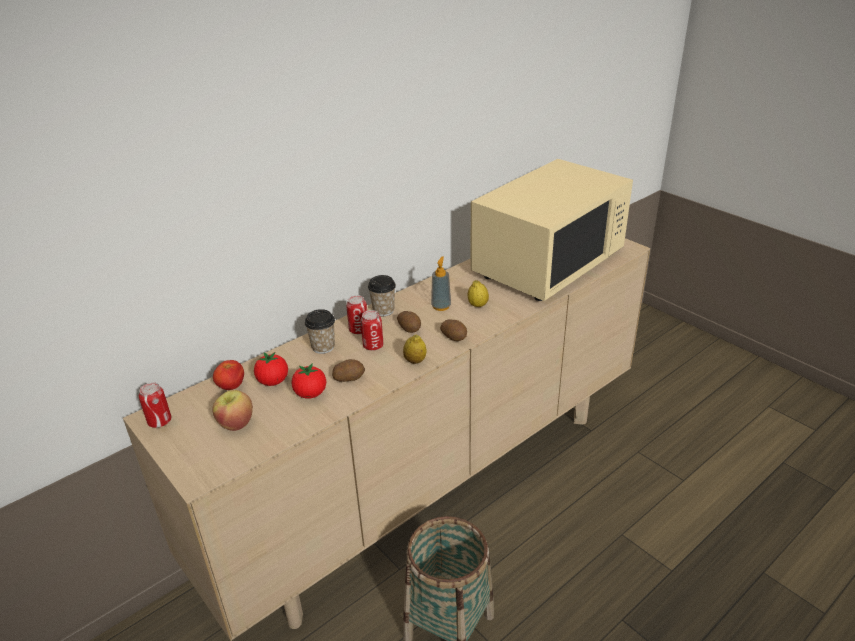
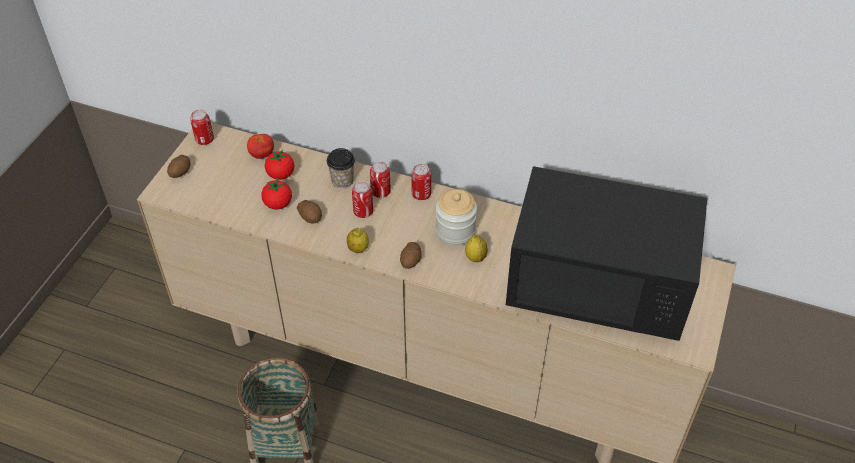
camera: 60 degrees right, 15 degrees up
(236, 424) = (222, 180): apple -> none
(383, 310) = (421, 194): cup -> can
(410, 328) = (405, 224): potato -> potato (181, 172)
(441, 306) = (455, 231): soap dispenser -> jar
(547, 264) = (598, 285): beige microwave -> black microwave

